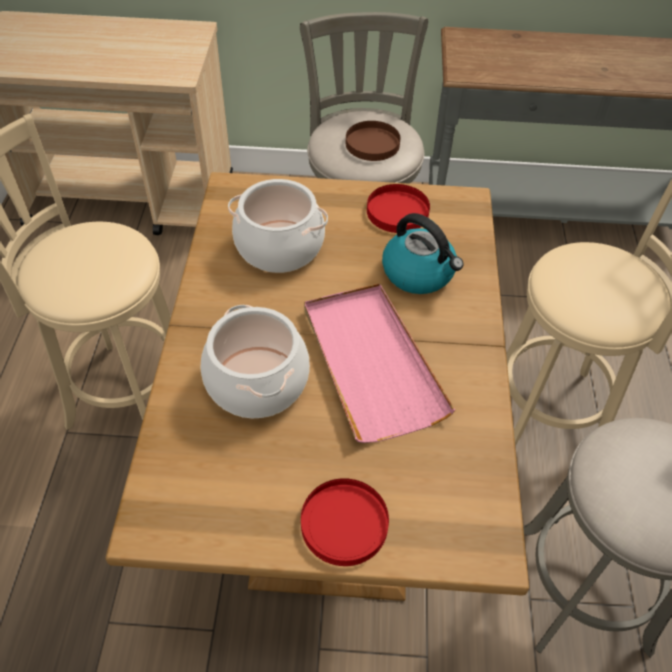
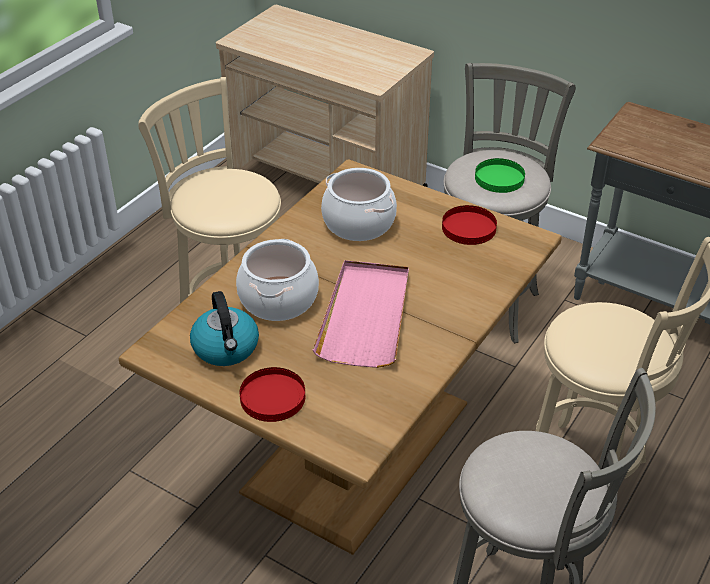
camera: 30 degrees right, 10 degrees down
(372, 144) = (499, 178): brown plate -> green plate
(419, 273) = (450, 274): kettle -> kettle (226, 348)

